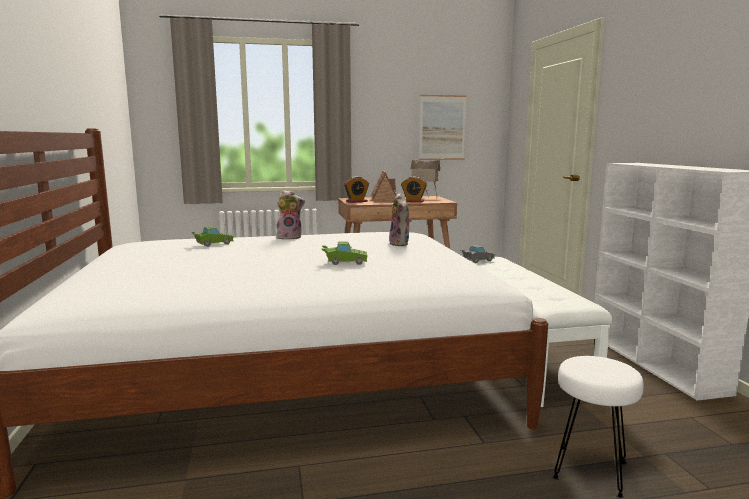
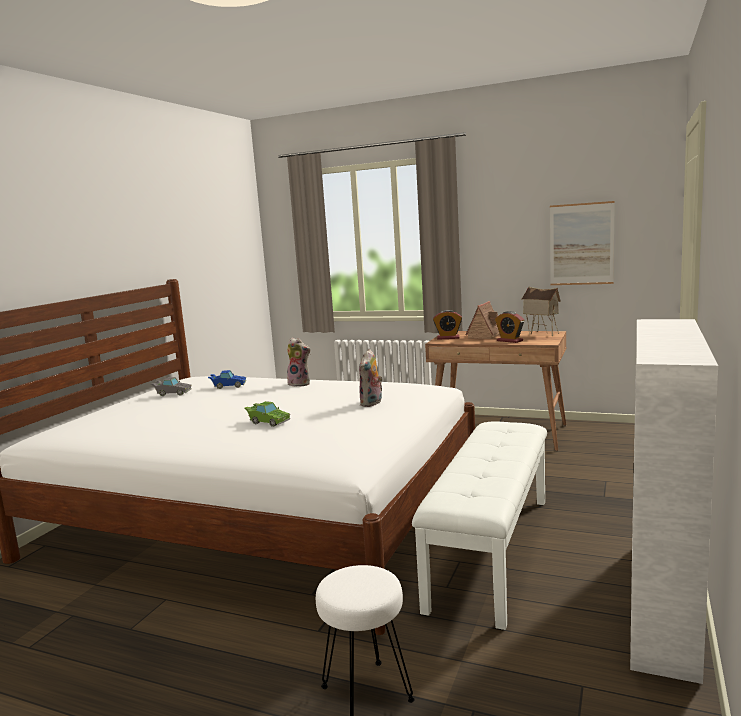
camera: 35 degrees right, 0 degrees up
(212, 244) = (228, 386): green toy car -> blue toy car
(477, 260) = (494, 427): grey toy car -> grey toy car (172, 393)

